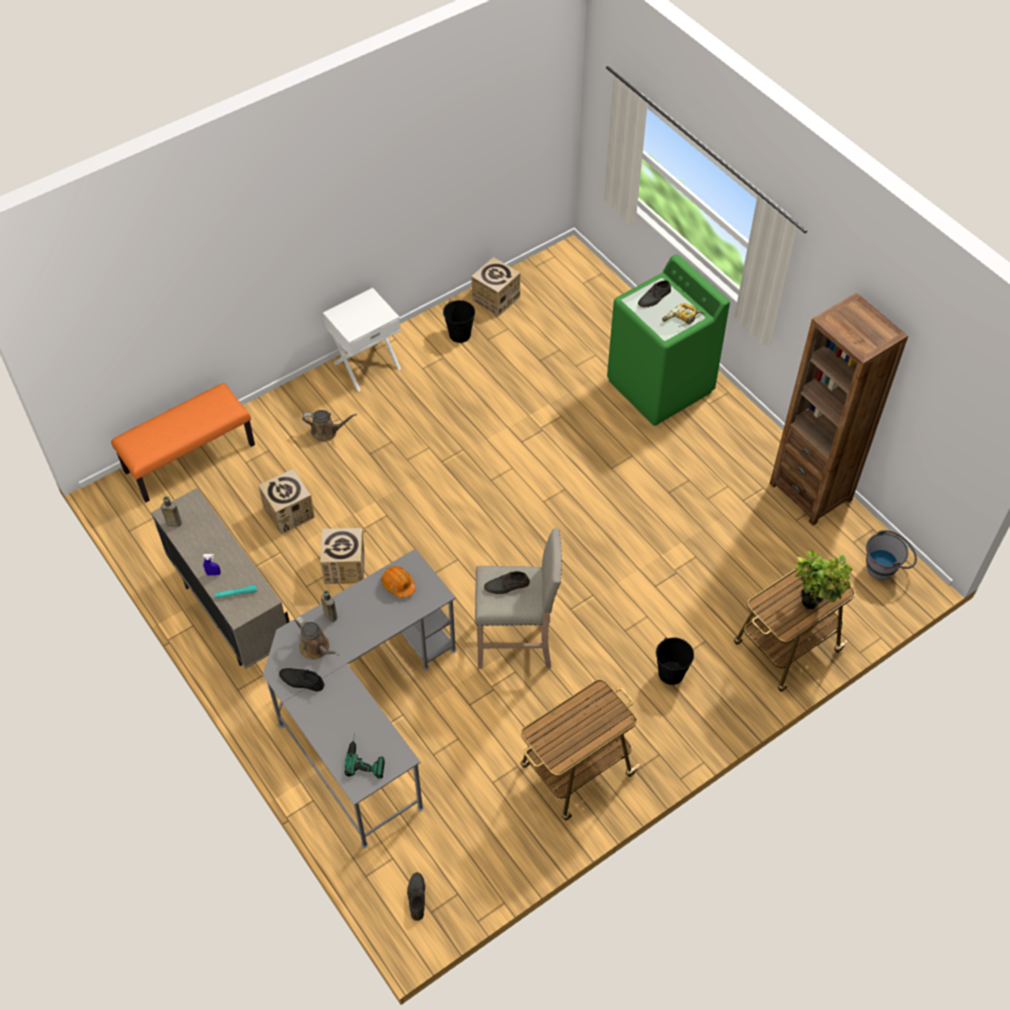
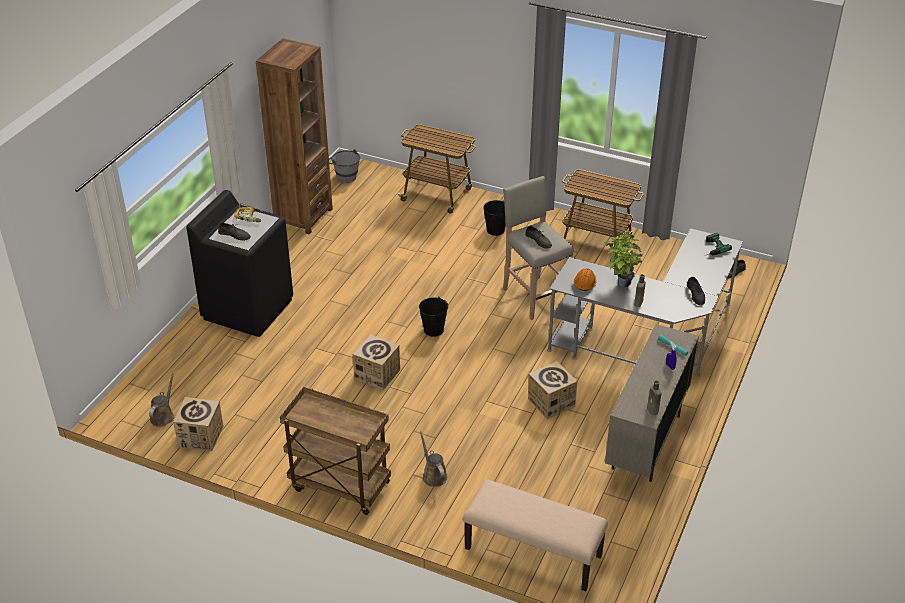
camera: 120 degrees left, 15 degrees down
(190, 458) = (532, 553): orange bench -> beige bench
(289, 512) = (531, 457): cardboard box -> cardboard box (377, 374)
(316, 648) = (667, 298): brown watering can -> brown watering can (163, 416)
(366, 365) = (339, 486): white nightstand -> brown cart
(460, 334) = (261, 441): black bucket -> black bucket (433, 330)
(660, 386) = (248, 308): green washing machine -> black washing machine
(814, 601) = (435, 135): potted plant -> potted plant (621, 281)

